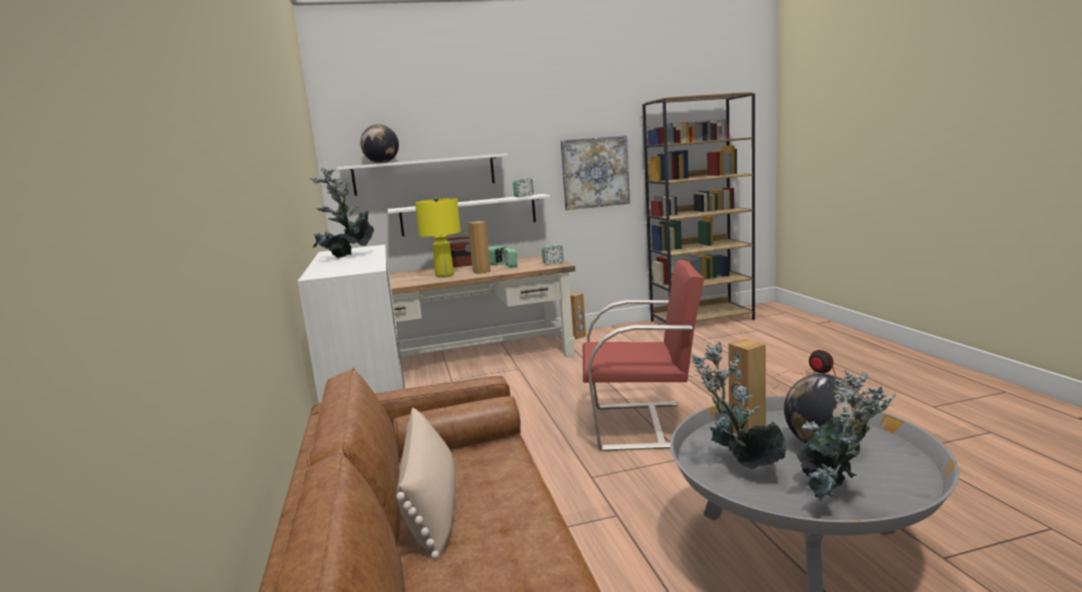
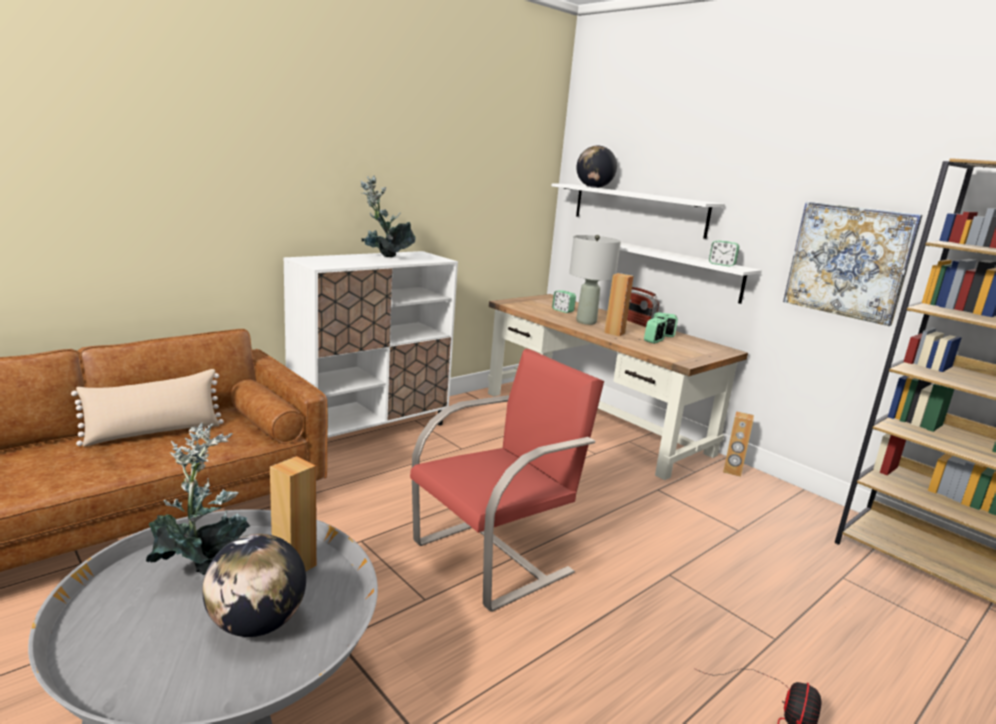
camera: 60 degrees right, 5 degrees up
(444, 275) = (586, 322): yellow table lamp -> grey table lamp
(553, 263) = (690, 357): alarm clock -> alarm clock (562, 311)
(642, 425) = (494, 557): red armchair -> red armchair turned 105 degrees counterclockwise
(834, 497) = (122, 629): potted plant -> none

